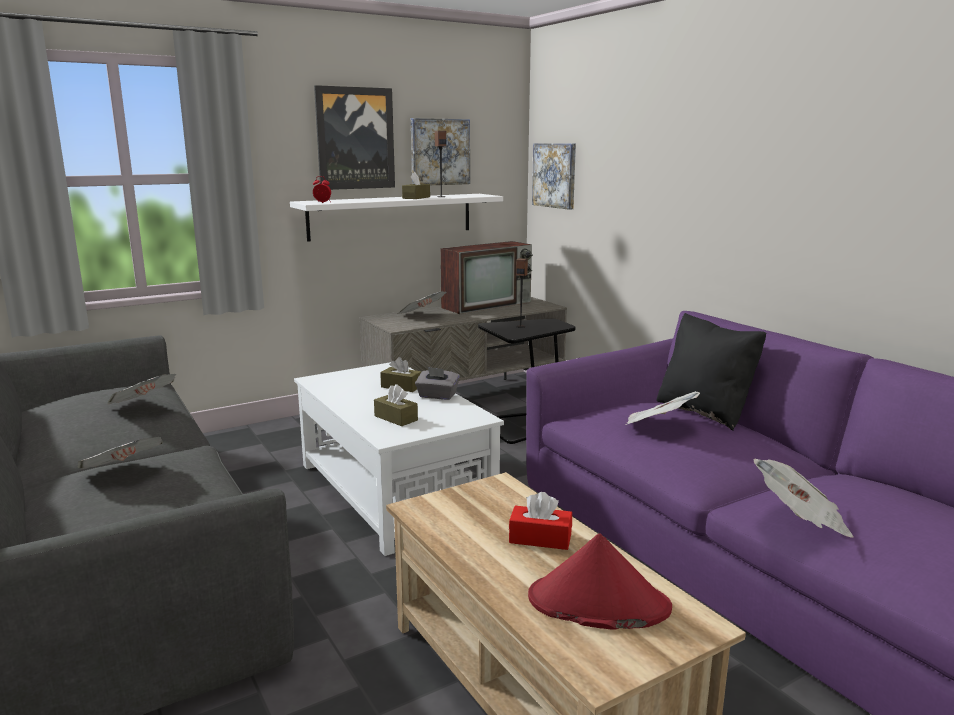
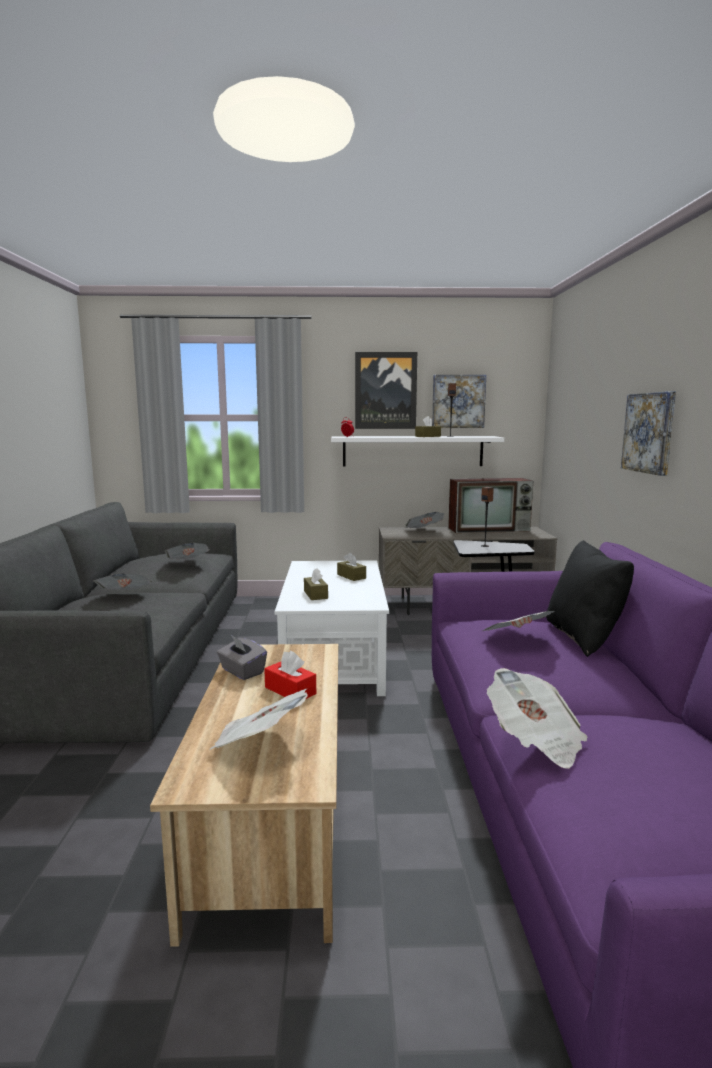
camera: 30 degrees right, 5 degrees down
(437, 396) = (366, 586): grey tissue box -> grey tissue box (242, 671)
(555, 175) = (558, 421): picture -> picture (649, 432)
(597, 603) = (259, 743): red hat -> newspaper

